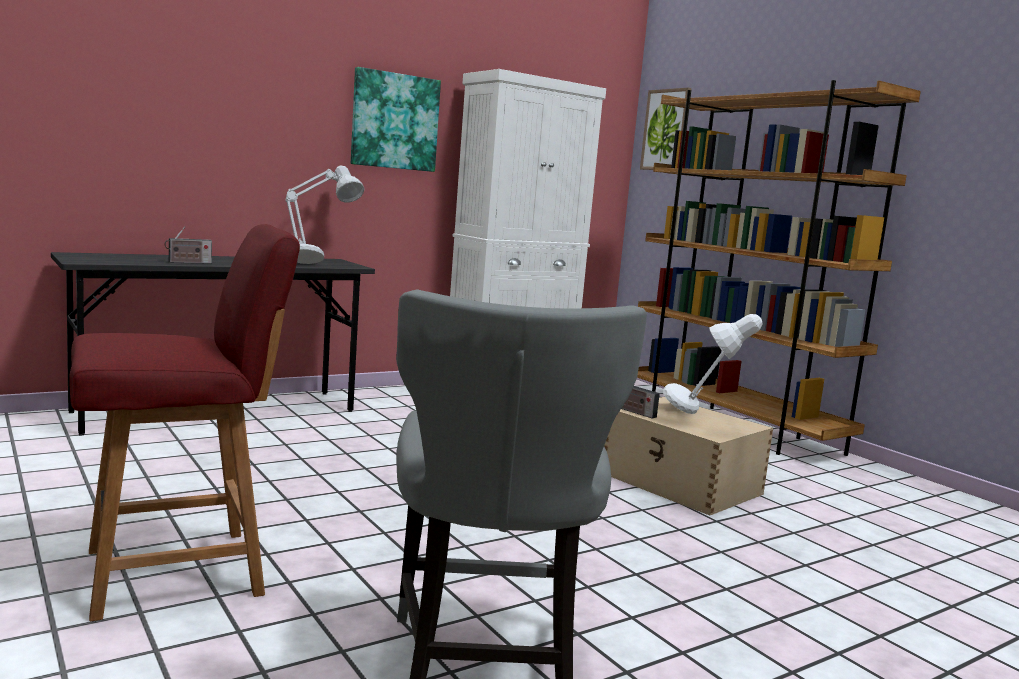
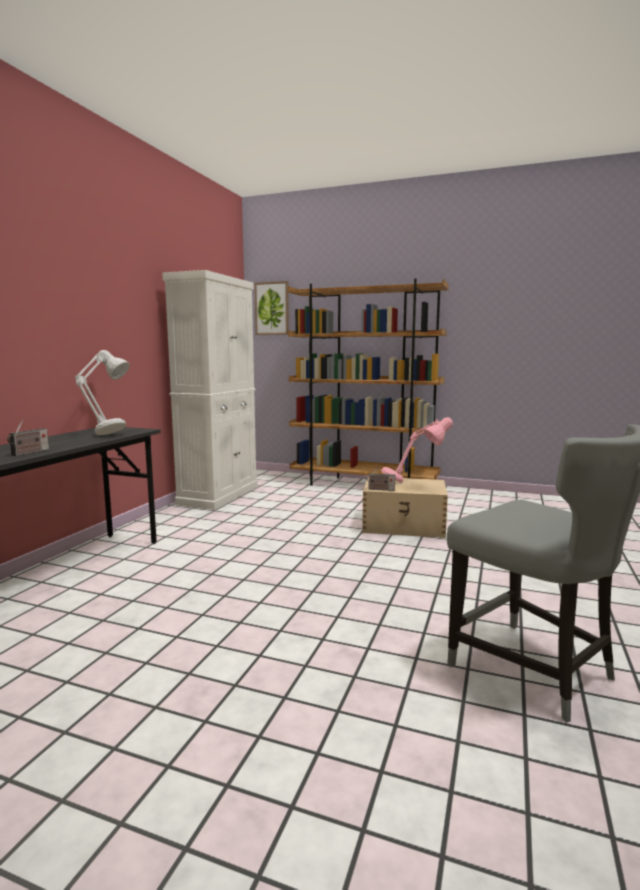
camera: 35 degrees left, 0 degrees up
(180, 571) = (281, 709): red chair -> none
(394, 121) = (124, 311): picture -> none
(704, 420) = (413, 484): white table lamp -> pink table lamp

